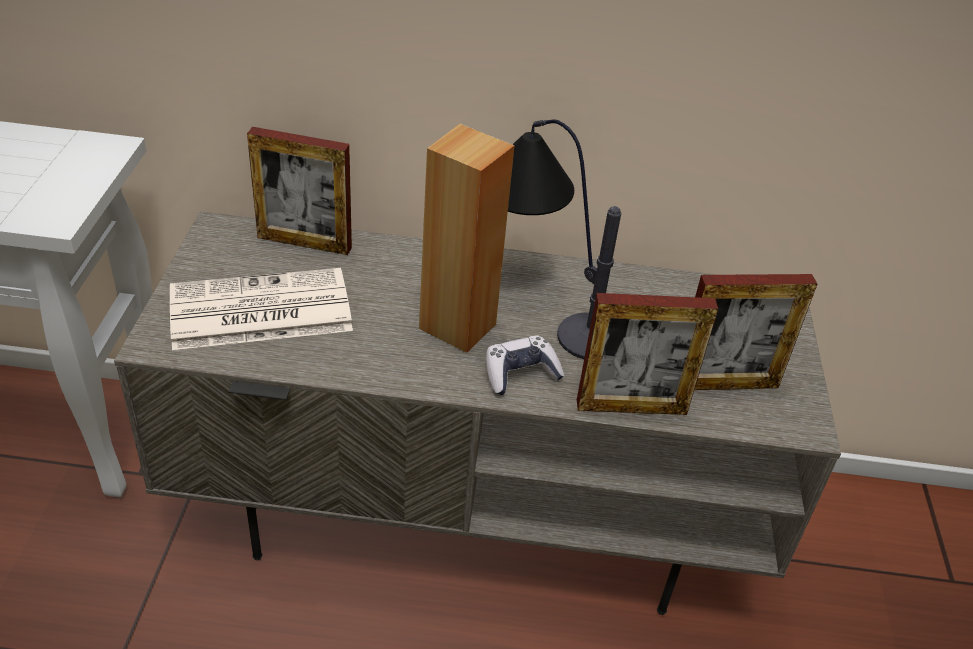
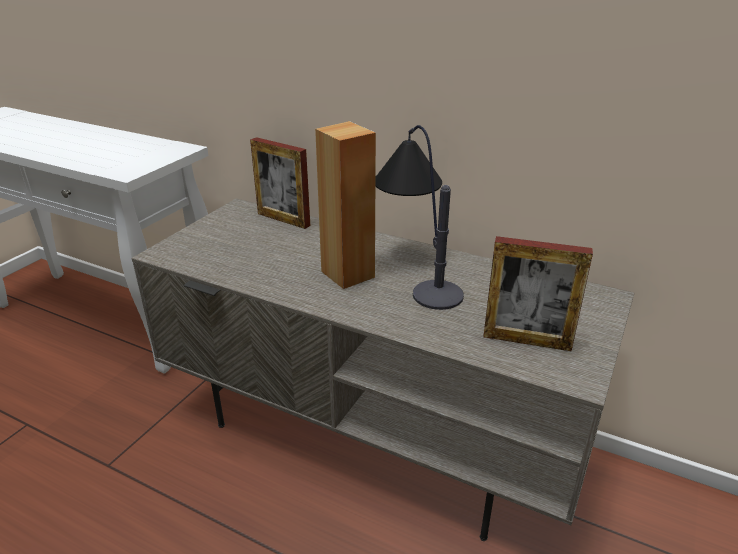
camera: 25 degrees right, 10 degrees down
(258, 311) = (229, 248): newspaper -> none
(520, 374) = (372, 306): game controller -> none
(631, 407) = (441, 340): picture frame -> none

